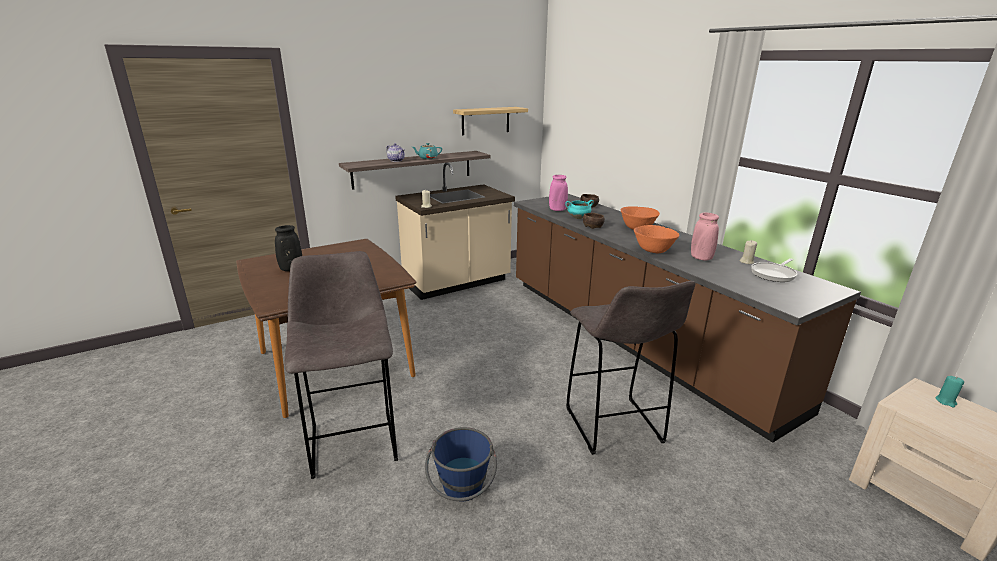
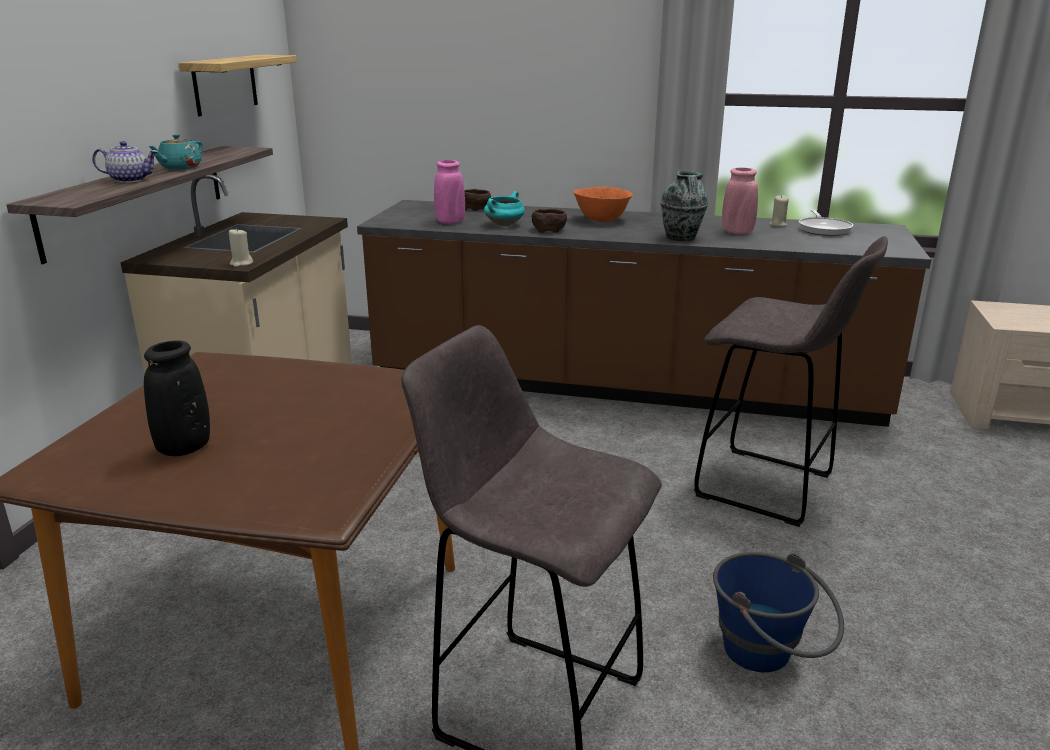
camera: 45 degrees left, 0 degrees up
(653, 251) = (681, 238): orange bowl -> vase
(946, 401) = (1016, 309): turquoise candle -> none

